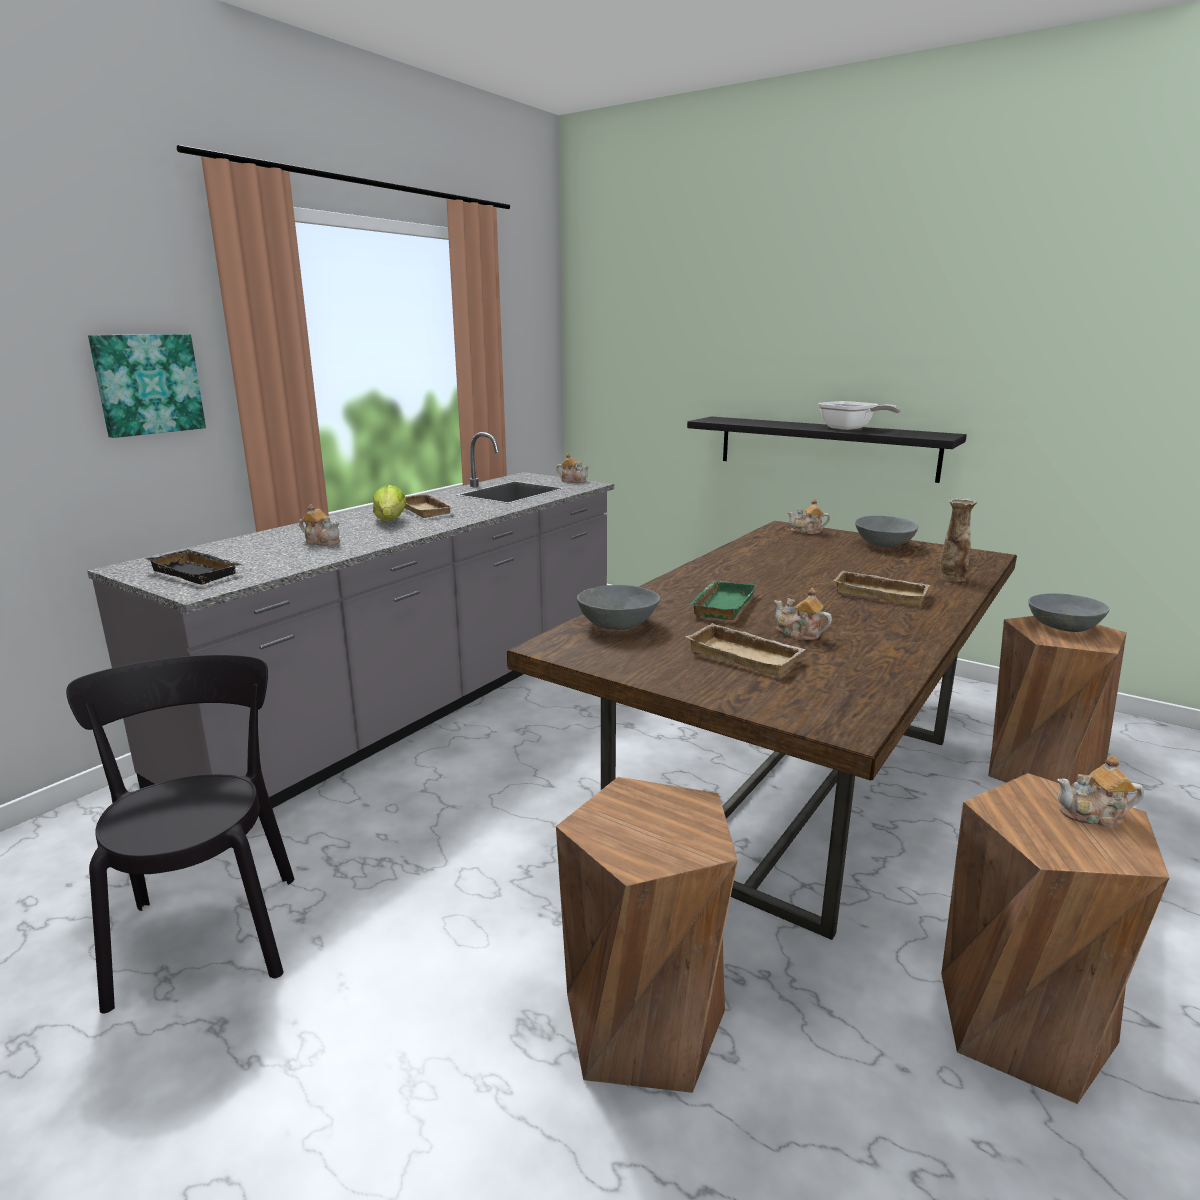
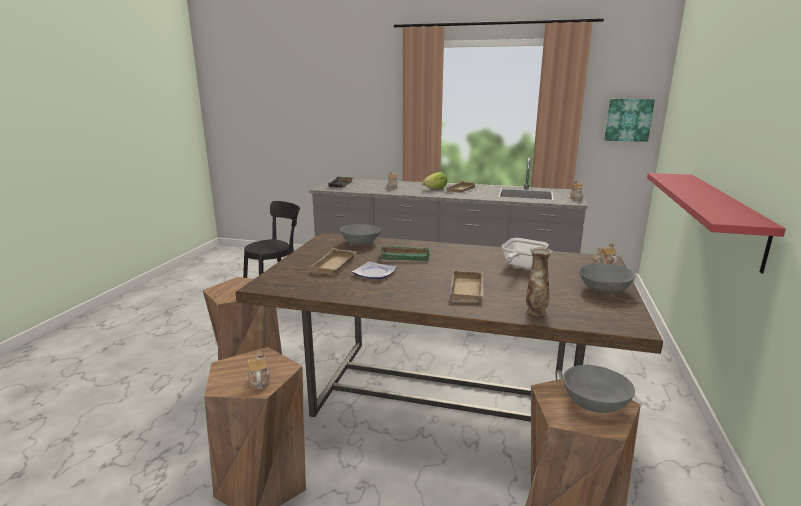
camera: 70 degrees right, 0 degrees up
(147, 384) = (377, 116): picture -> picture (628, 120)
(799, 633) = (373, 273): teapot -> plate
(825, 447) = (724, 216): black shelf -> red shelf
(850, 428) = (711, 200): frying pan -> frying pan (521, 265)

